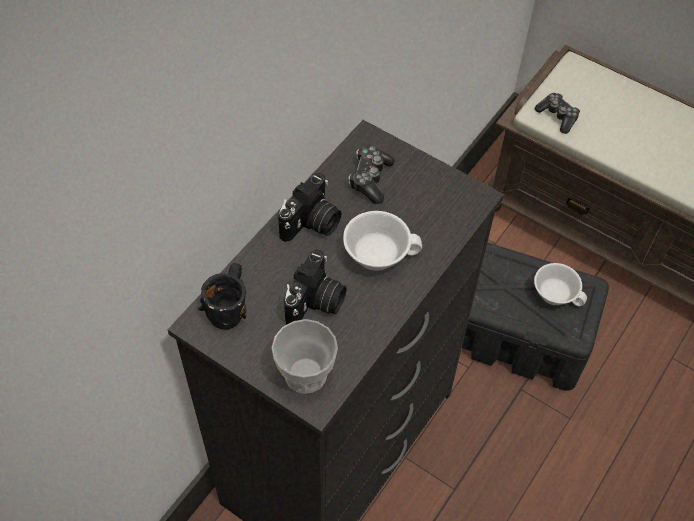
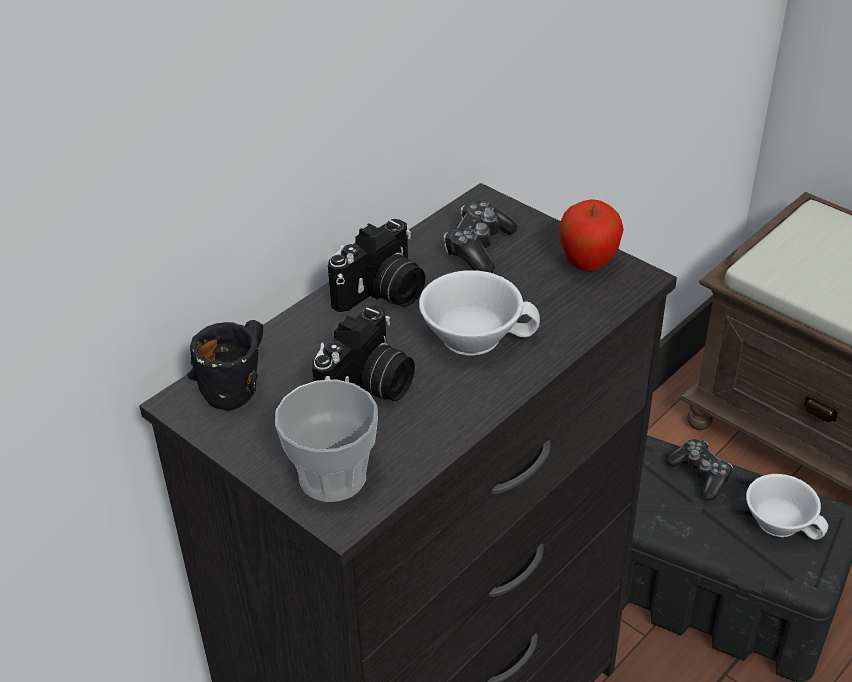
camera: 10 degrees right, 15 degrees down
(445, 188) = (587, 265): none -> apple
(557, 116) = (789, 272): game controller -> game controller (700, 475)

